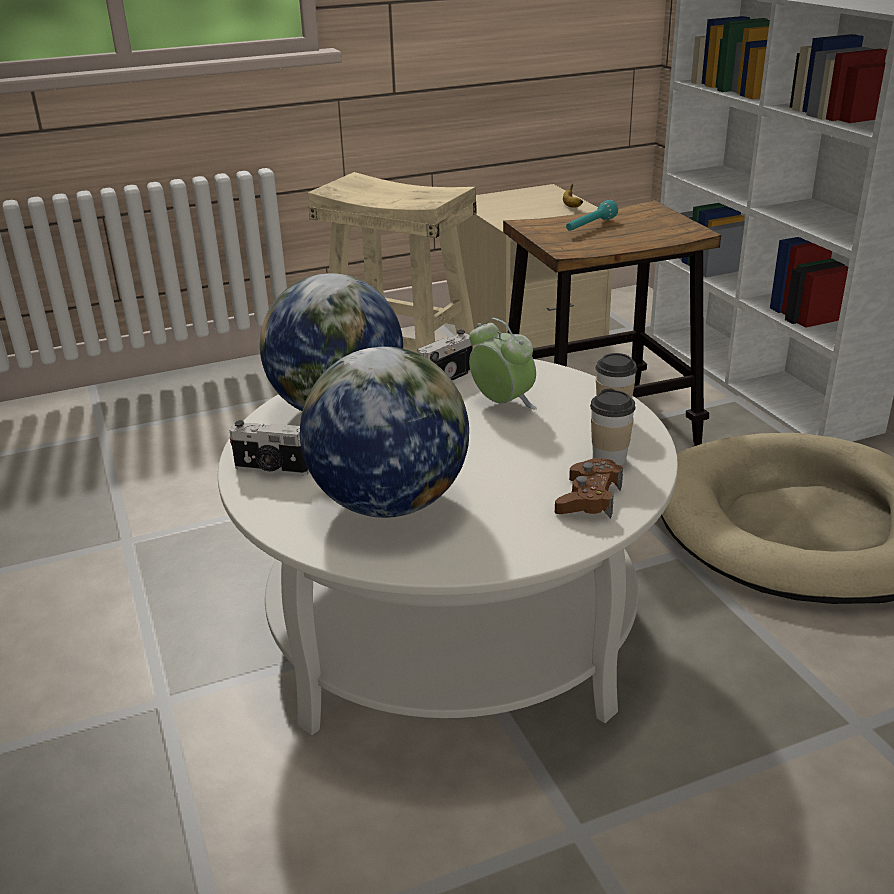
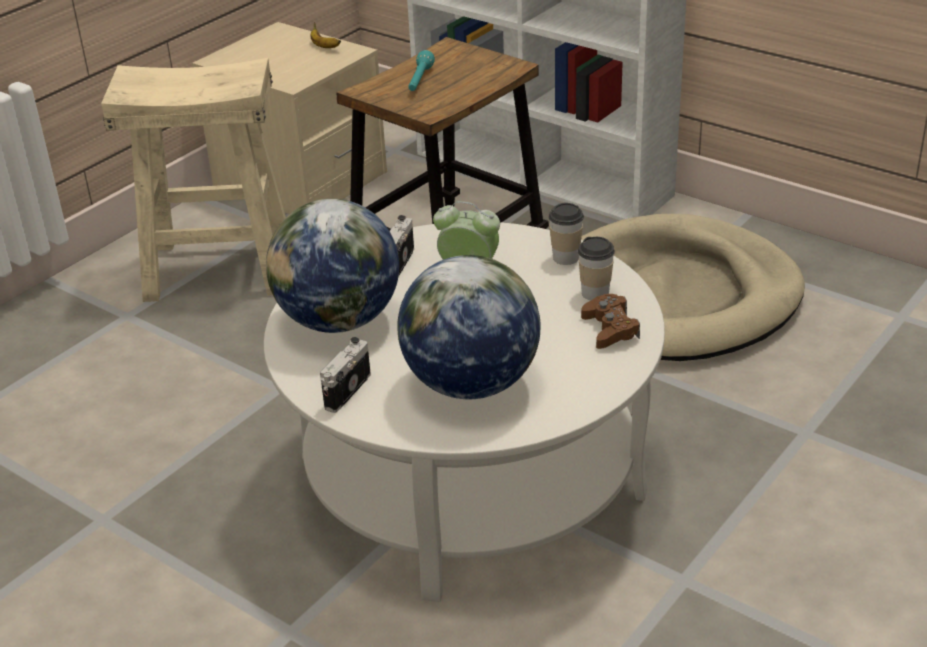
camera: 30 degrees left, 5 degrees up
(272, 469) = (345, 390): camera -> camera turned 135 degrees clockwise

